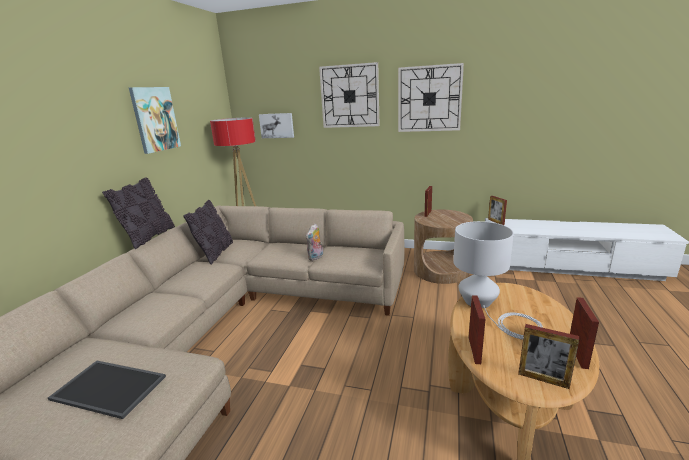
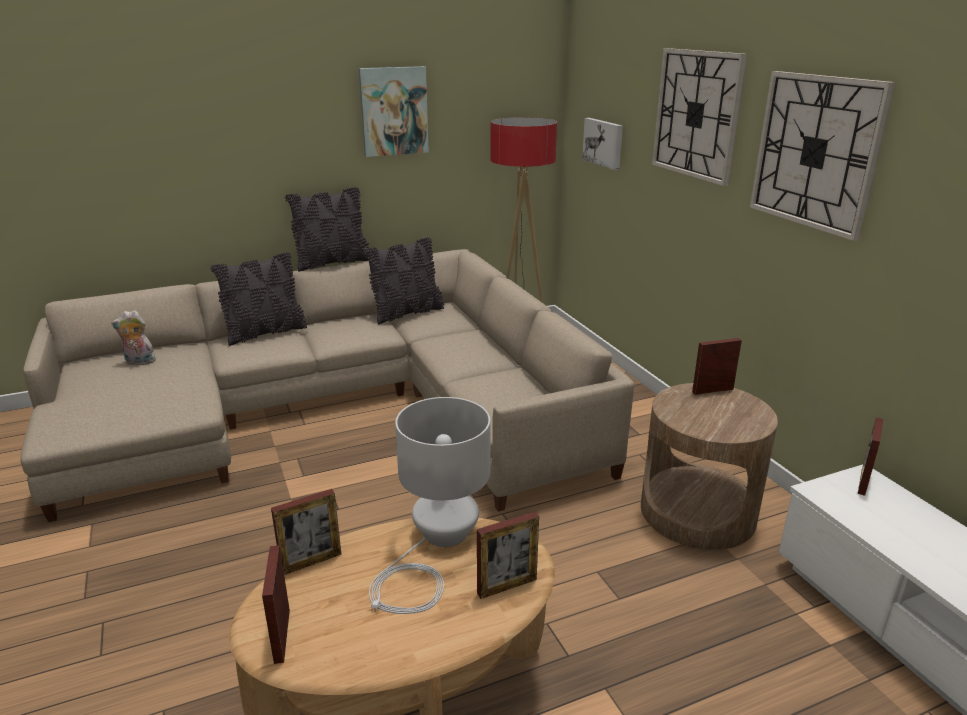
camera: 50 degrees right, 5 degrees up
(111, 387) = (138, 388): tray -> none
(138, 304) = (265, 333): none -> black pillow
(316, 257) = (475, 374): plush toy -> plush toy (139, 362)
(577, 354) = (368, 661): picture frame -> picture frame (507, 586)

